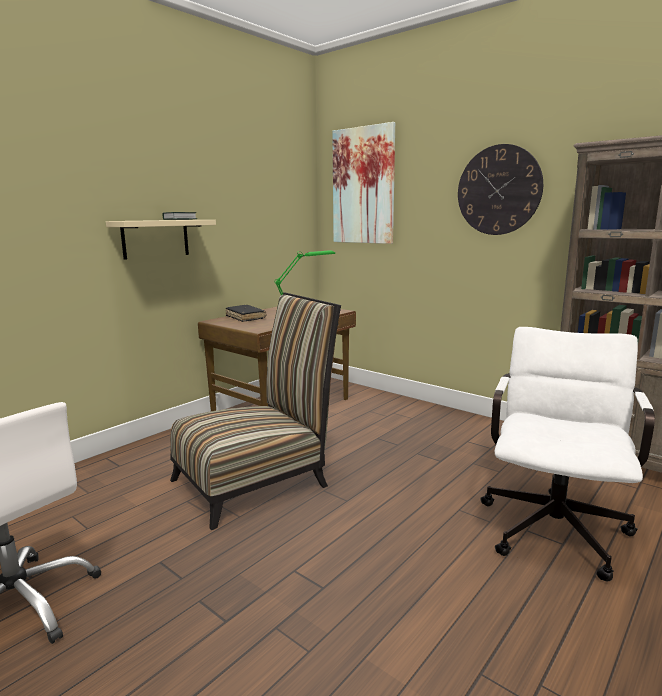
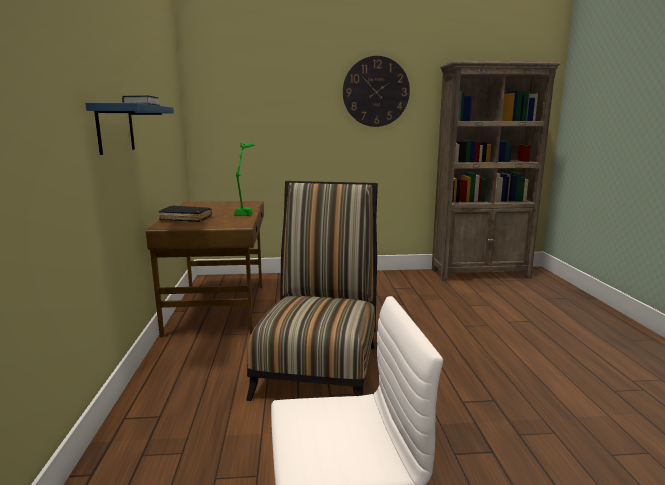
camera: 45 degrees left, 0 degrees up
(155, 238) = (115, 128): beige shelf -> blue shelf
(363, 186) = (242, 81): picture -> none
(554, 523) = (511, 313): white office chair -> none

